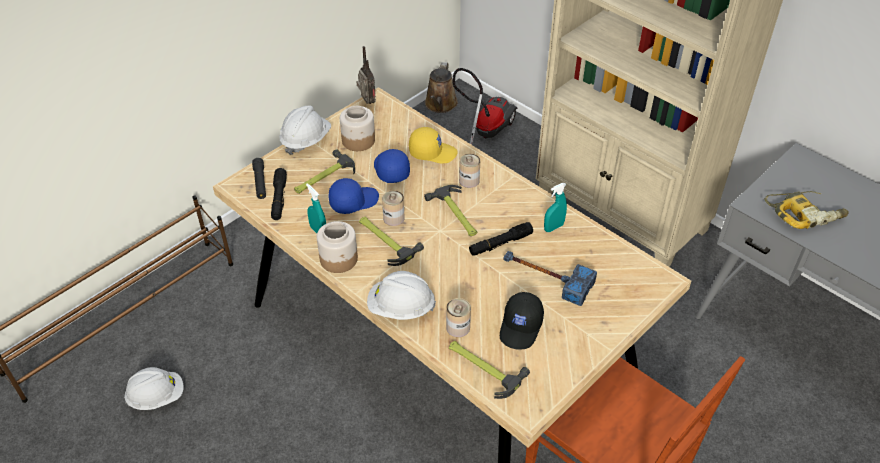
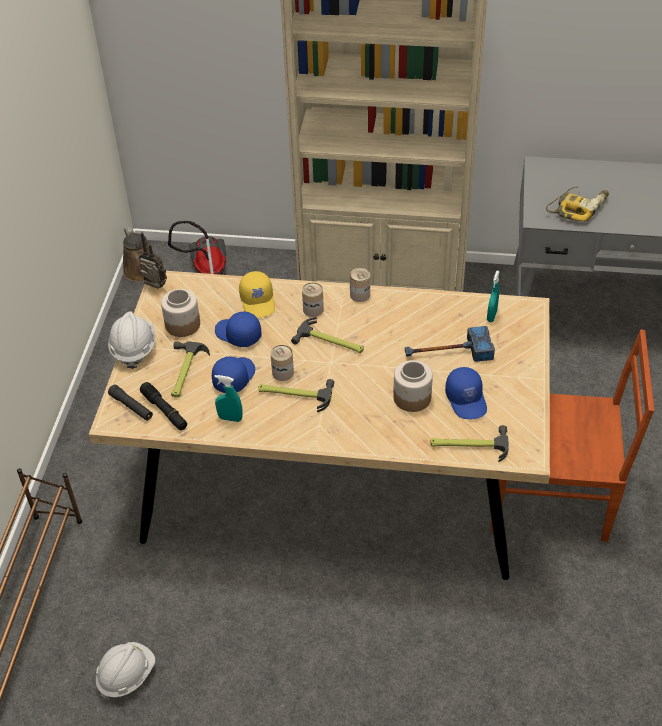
camera: 35 degrees left, 0 degrees up
(339, 259) = (272, 430): jar -> jar (412, 398)
(401, 308) = (363, 439): white hard hat -> none
(432, 152) = (258, 301): yellow cap -> yellow cap turned 105 degrees clockwise
(458, 327) = (421, 427): can -> can (360, 295)
(500, 244) = (388, 346): black flashlight -> none
(521, 327) = (467, 400): black cap -> blue cap
(553, 227) = (416, 311): turquoise spray bottle -> turquoise spray bottle (491, 316)

